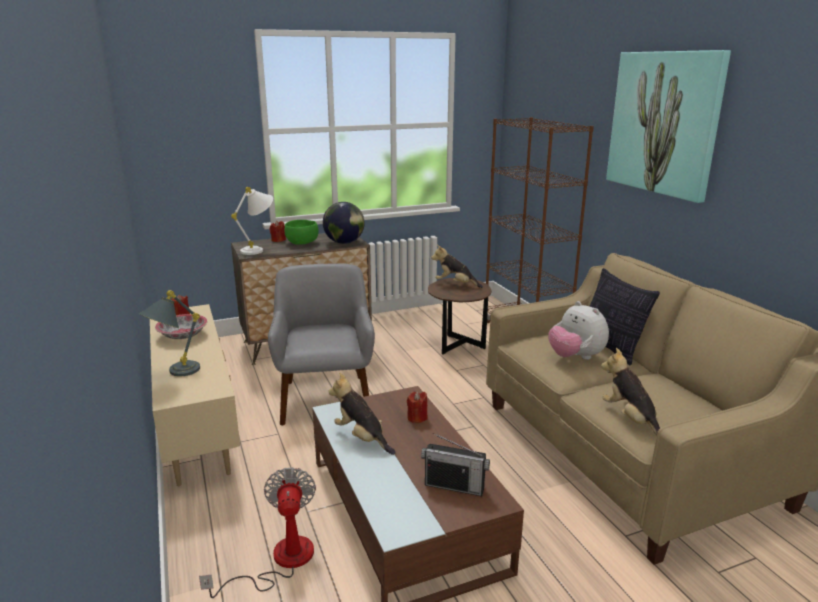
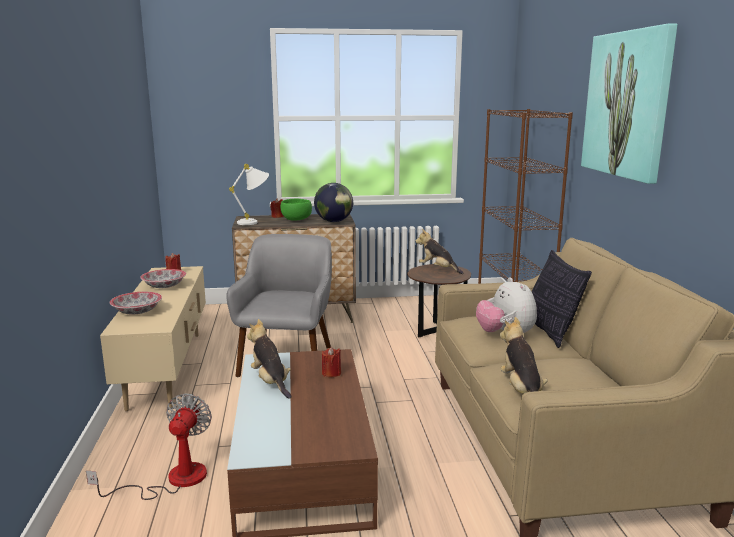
camera: 15 degrees right, 5 degrees down
(174, 373) = (137, 311): grey table lamp -> bowl
(454, 486) = (326, 430): radio -> none

